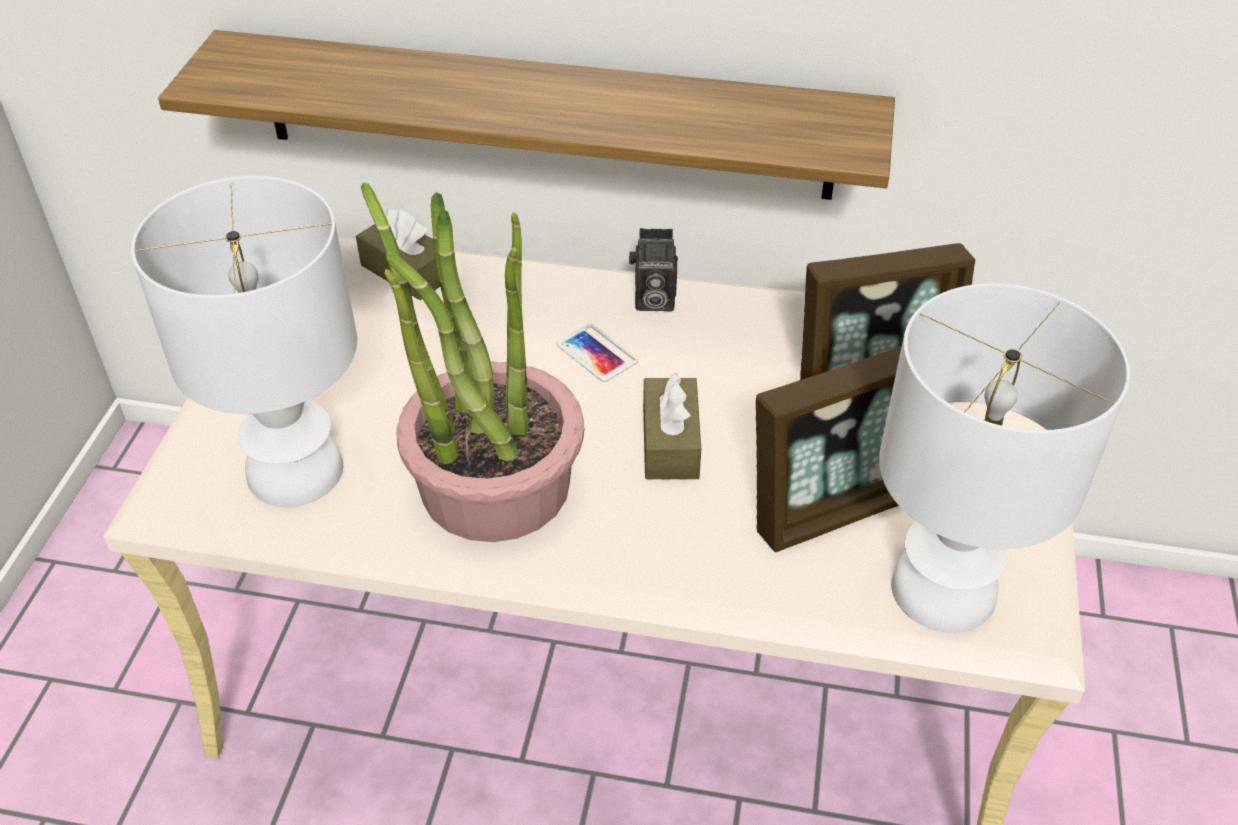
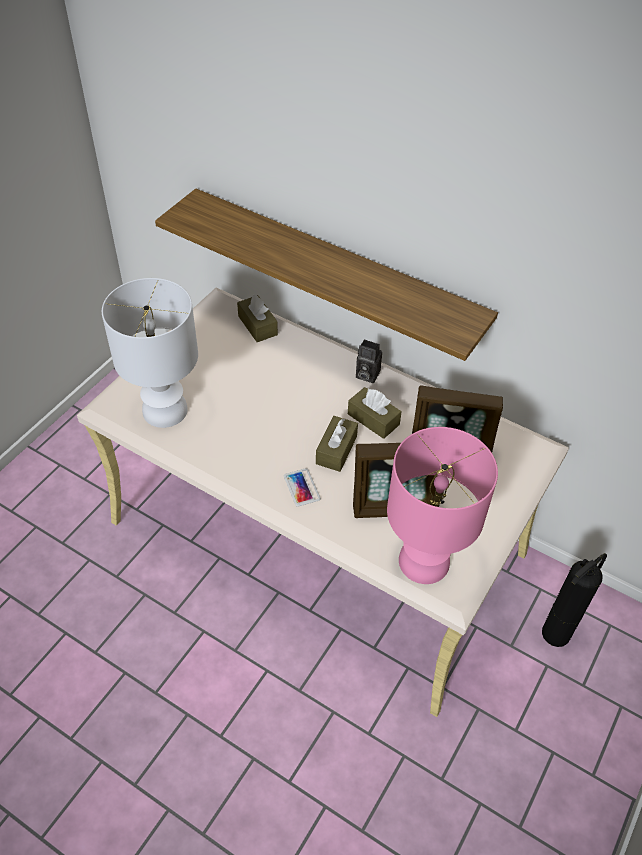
camera: 20 degrees right, 5 degrees up
(493, 483) = (247, 444): potted plant -> none
(597, 353) = (325, 394): phone -> phone (301, 487)
(707, 370) = (373, 419): none -> brown tissue box
(946, 591) = (425, 562): white table lamp -> pink table lamp
(1099, 669) = (557, 632): none -> fire extinguisher

